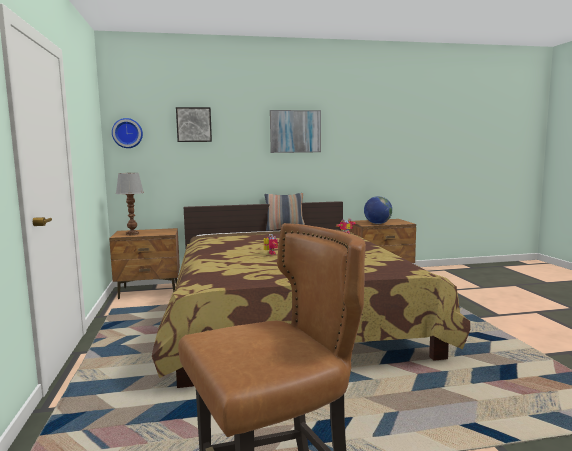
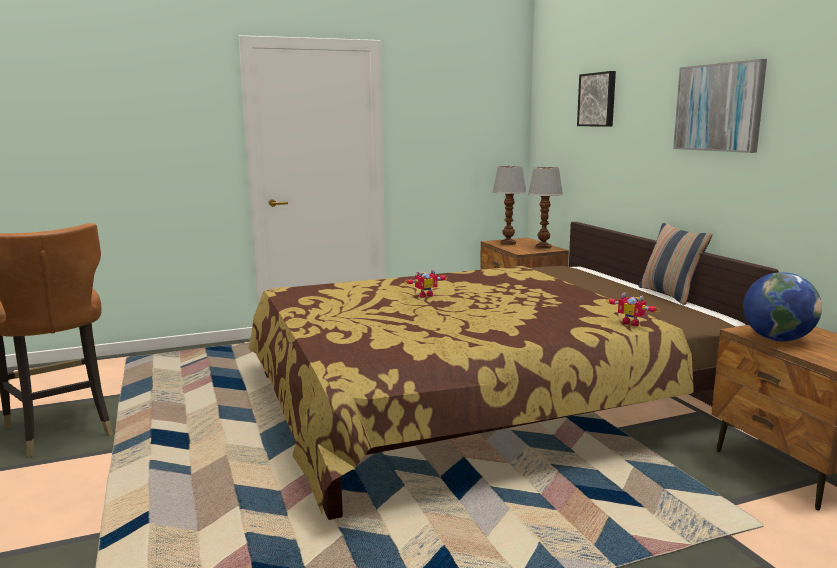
camera: 80 degrees right, 5 degrees up
(127, 133) = (545, 113): wall clock -> none
(159, 230) = (543, 247): none -> table lamp

